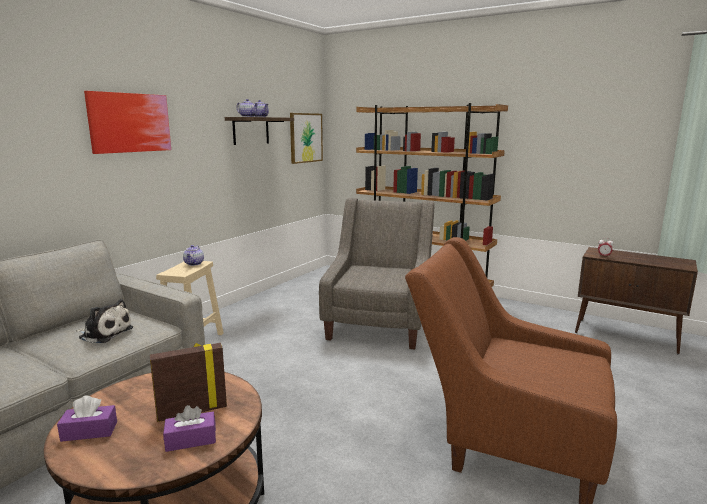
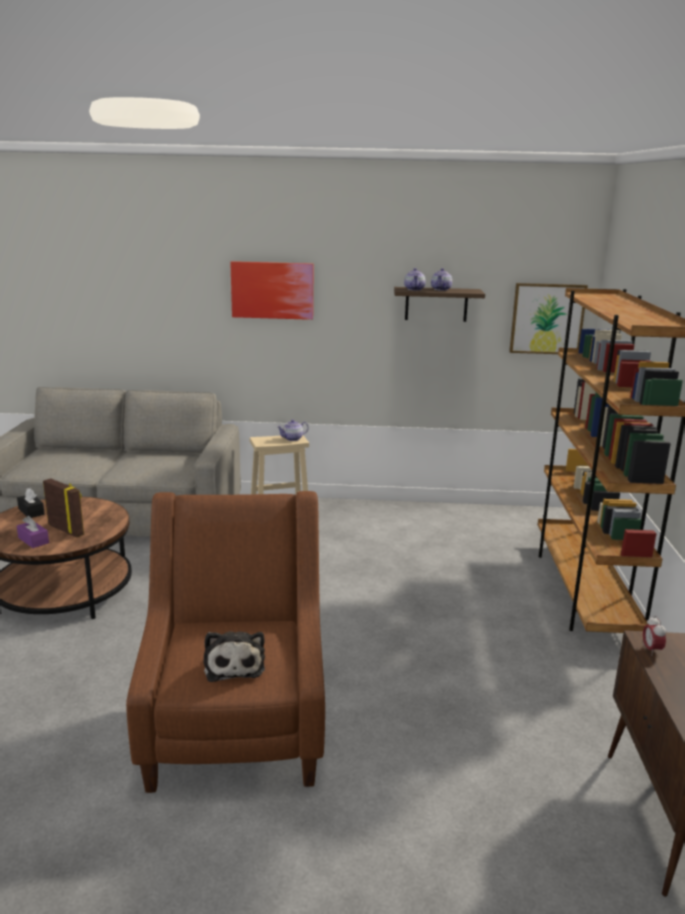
camera: 60 degrees right, 5 degrees up
(89, 431) = (31, 511): purple tissue box -> black tissue box
(104, 333) = (152, 466): plush toy -> plush toy (234, 664)
(379, 323) = (431, 589): grey armchair -> none

